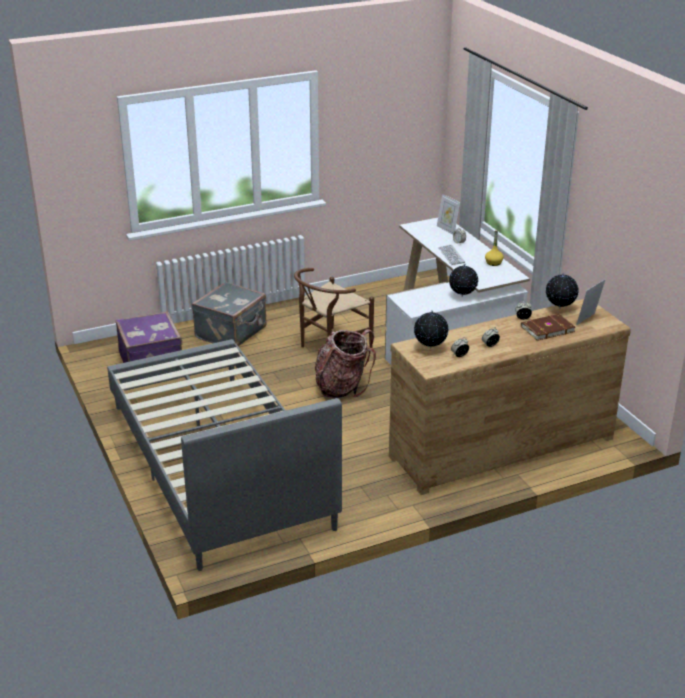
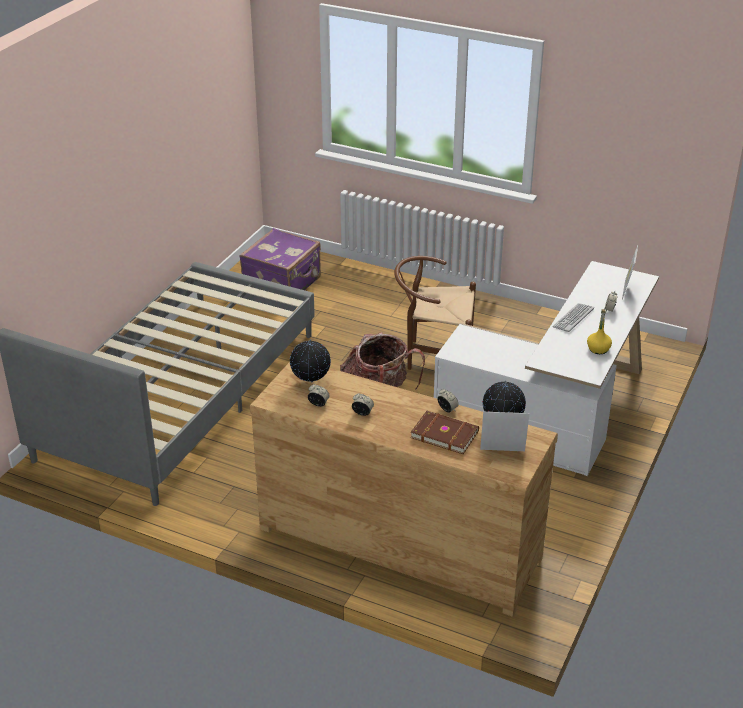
camera: 50 degrees right, 5 degrees up
(232, 333) = (384, 295): grey suitcase -> none
(462, 296) = (522, 366): globe -> none

